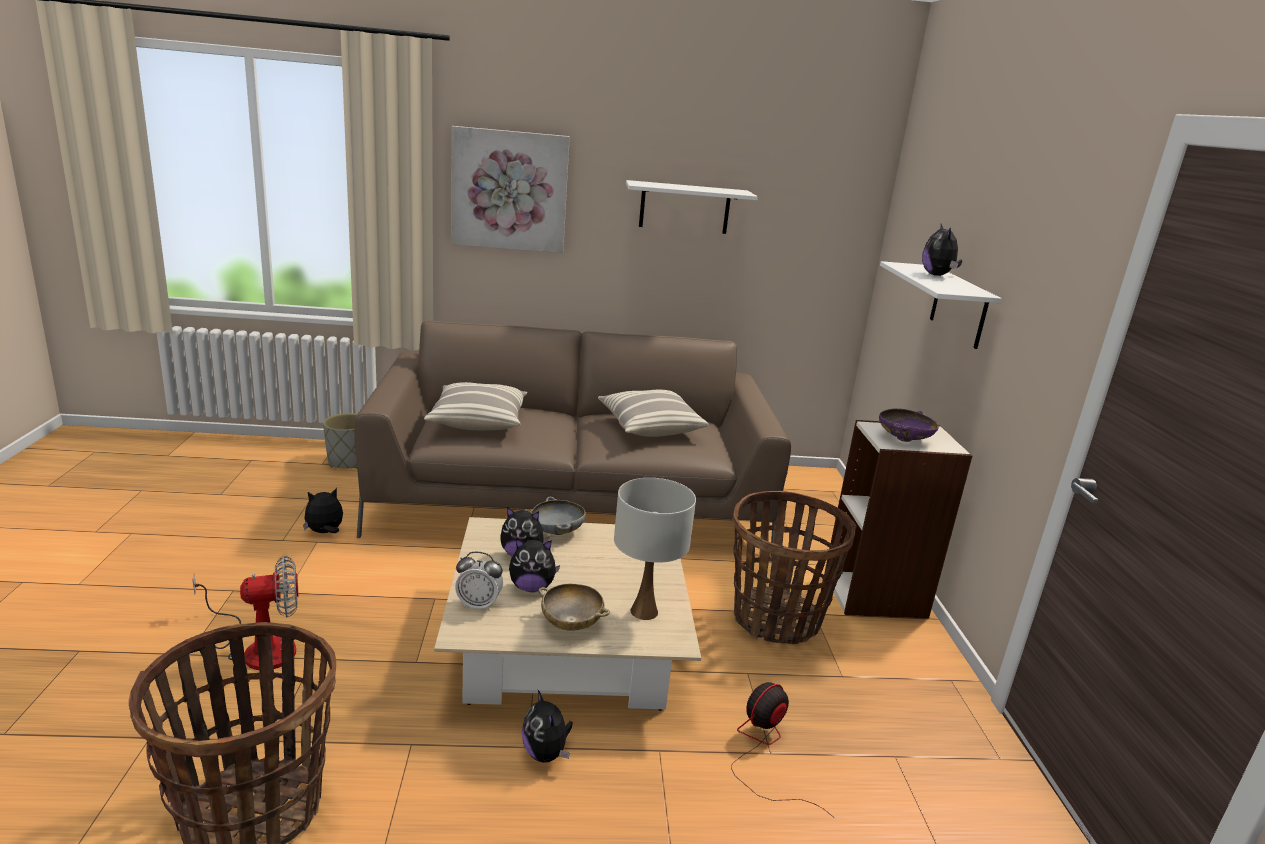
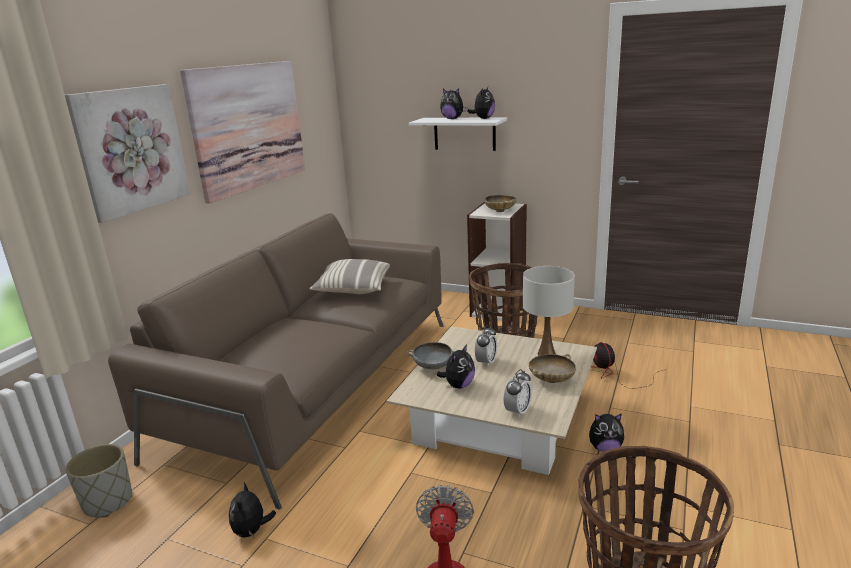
camera: 60 degrees left, 0 degrees up
(478, 421) = (279, 350): pillow -> none
(531, 587) = (503, 388): plush toy -> plush toy (483, 118)
(590, 566) = (486, 362): none -> alarm clock
(684, 207) = (249, 127): white shelf -> picture
(904, 439) = (500, 211): purple bowl -> beige bowl

